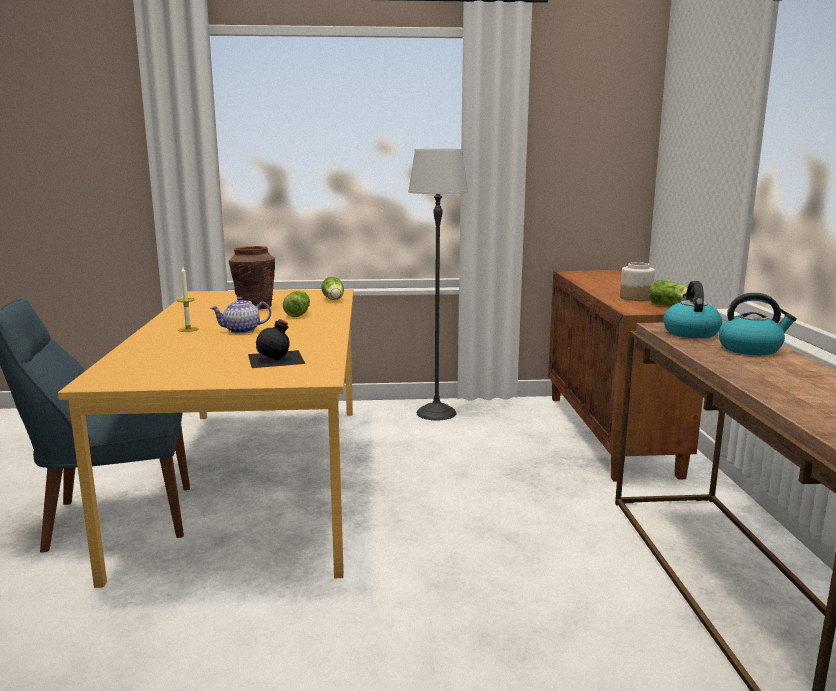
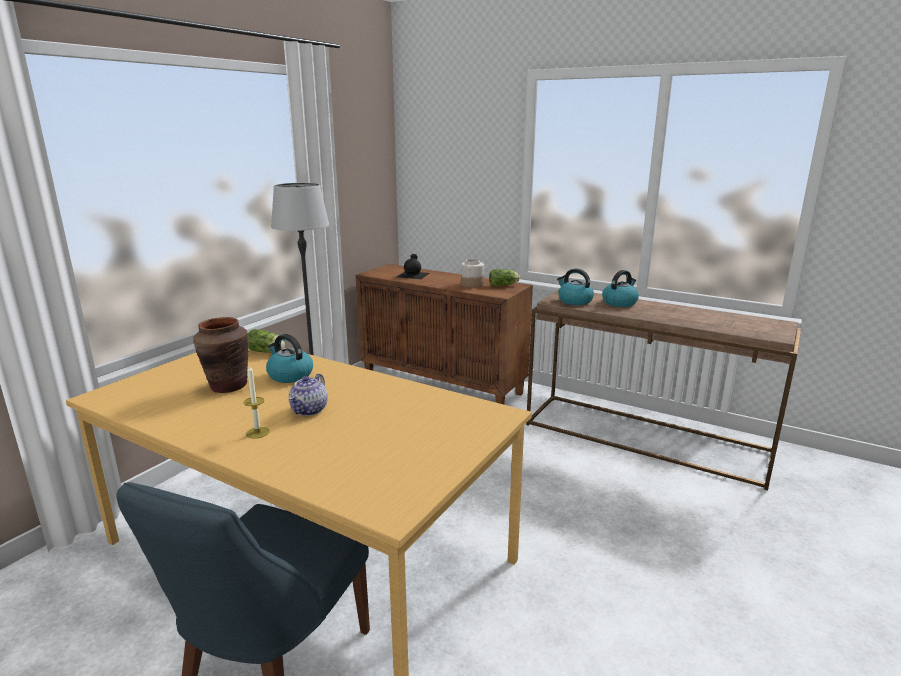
camera: 55 degrees left, 5 degrees up
(277, 359) = (430, 417): black bottle -> black bottle (413, 275)
(298, 313) = (289, 375): lettuce -> kettle

